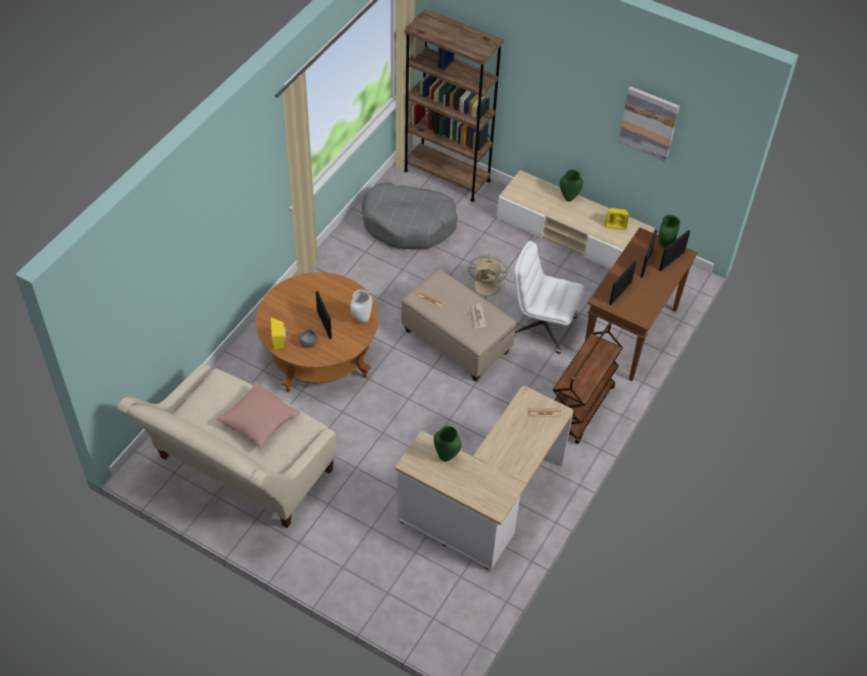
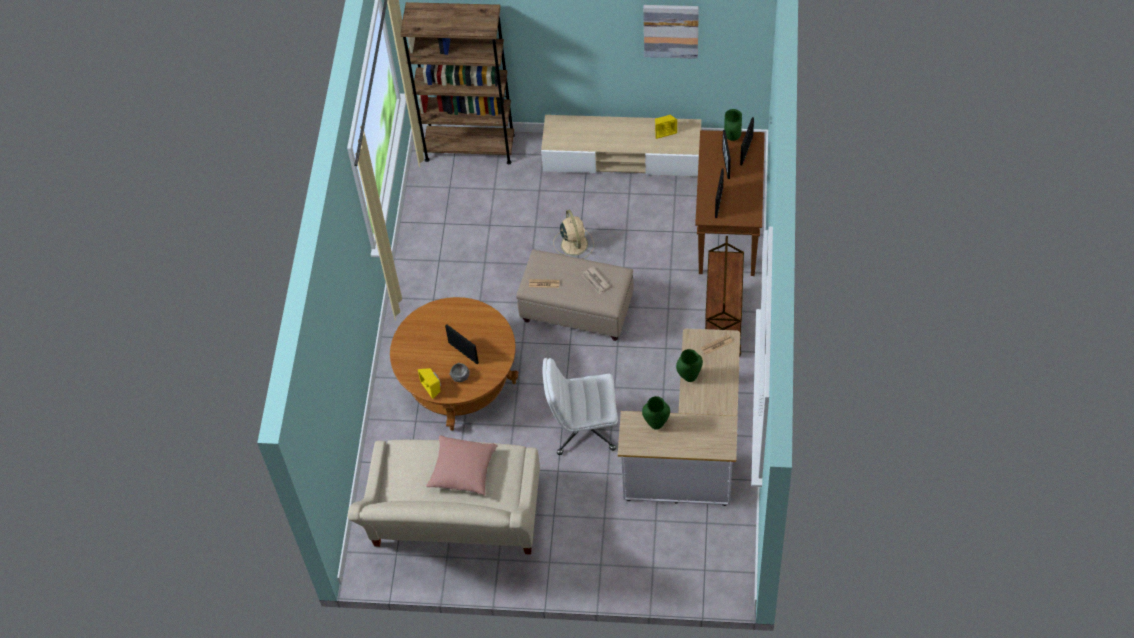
camera: 20 degrees left, 5 degrees up
(361, 319) = (494, 331): white vase -> none
(408, 224) = (463, 214): grey dog bed -> none
(487, 286) = (574, 243): beige fan -> beige fan turned 90 degrees counterclockwise
(542, 327) = (646, 261): white office chair -> white office chair (583, 428)
(569, 198) = (607, 124): green vase -> green vase (689, 377)

